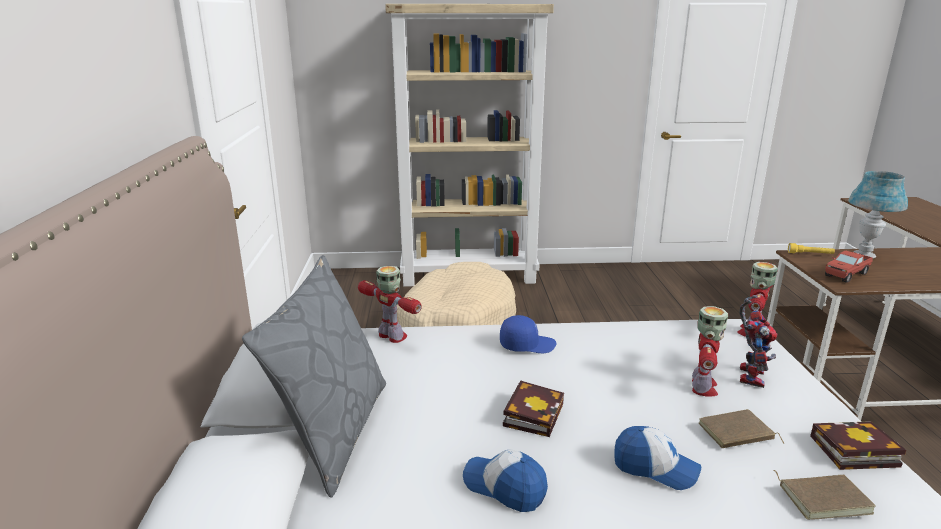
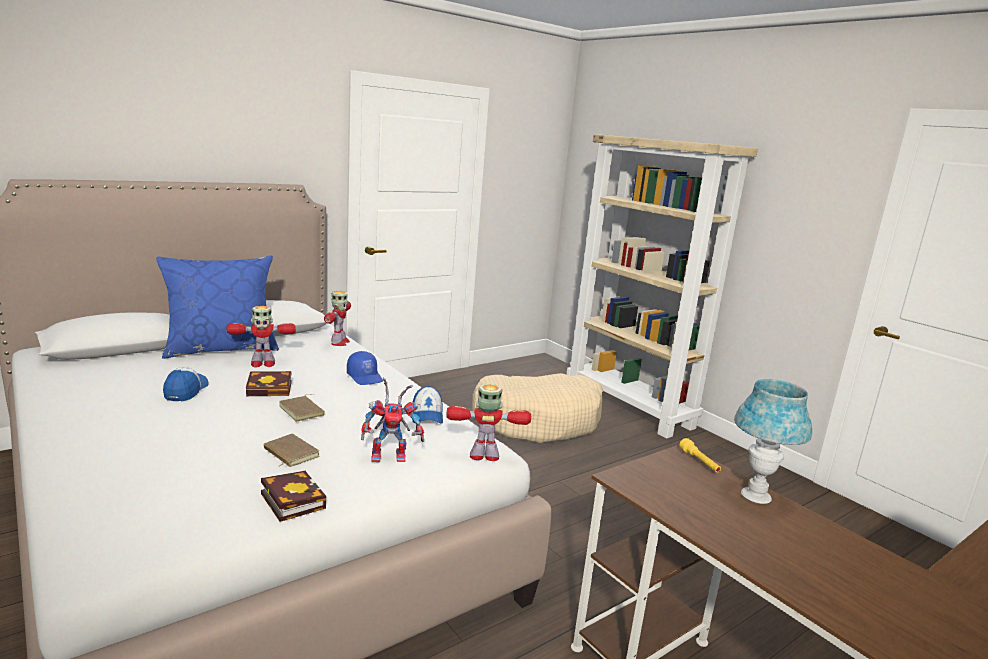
camera: 55 degrees right, 5 degrees down
(333, 431) = (221, 349): grey pillow -> blue pillow
(655, 468) = (224, 426): cap -> cap (427, 415)
(702, 387) = (353, 439): toy robot -> toy robot (262, 363)
(823, 498) = (212, 482): brown book -> brown book (303, 411)
(846, 275) = (659, 482): toy truck -> none

